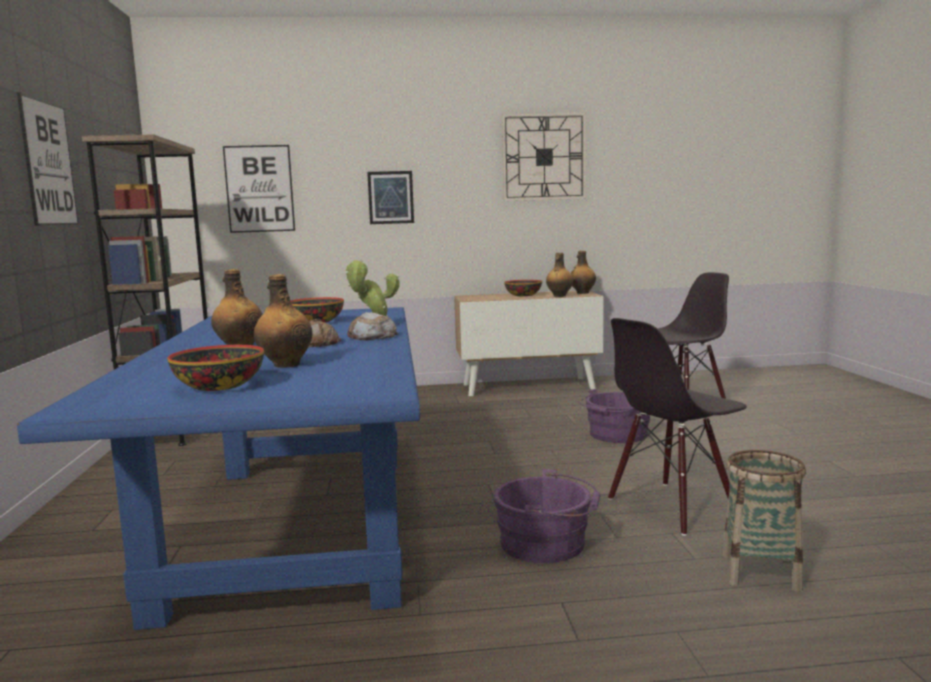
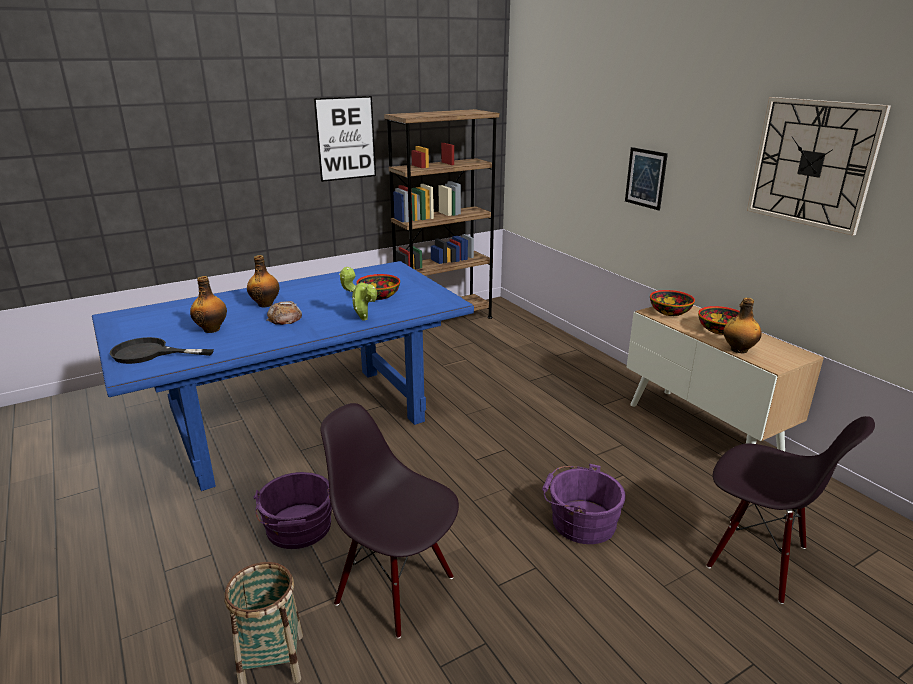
camera: 65 degrees right, 15 degrees up
(220, 385) = (156, 329): bowl -> bowl (670, 312)
(259, 189) = (559, 148): picture -> none
(321, 386) = (149, 353): none -> black frying pan
(372, 336) = (316, 328): bread -> none
(582, 293) = (785, 358): bottle -> none

